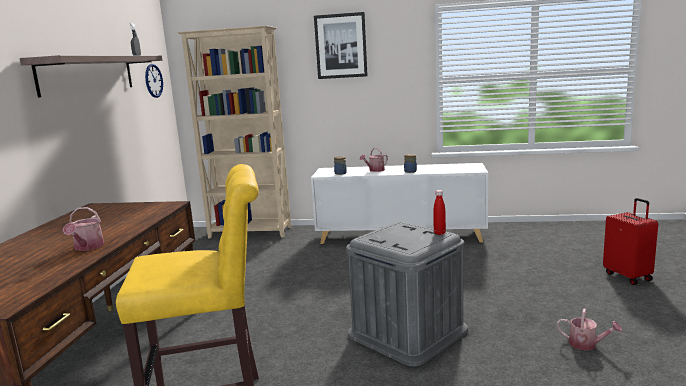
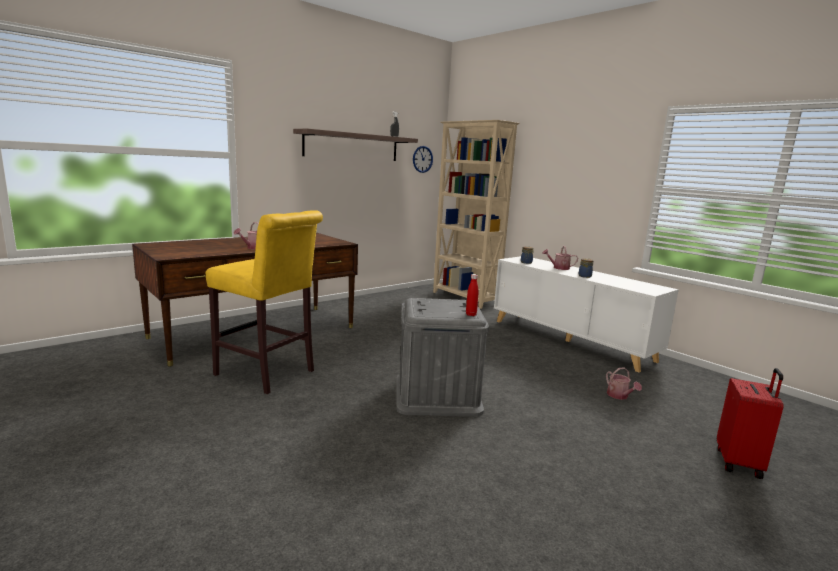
camera: 40 degrees right, 0 degrees up
(341, 46) = (570, 144): picture -> none
(586, 344) = (554, 475): watering can -> watering can (619, 396)

